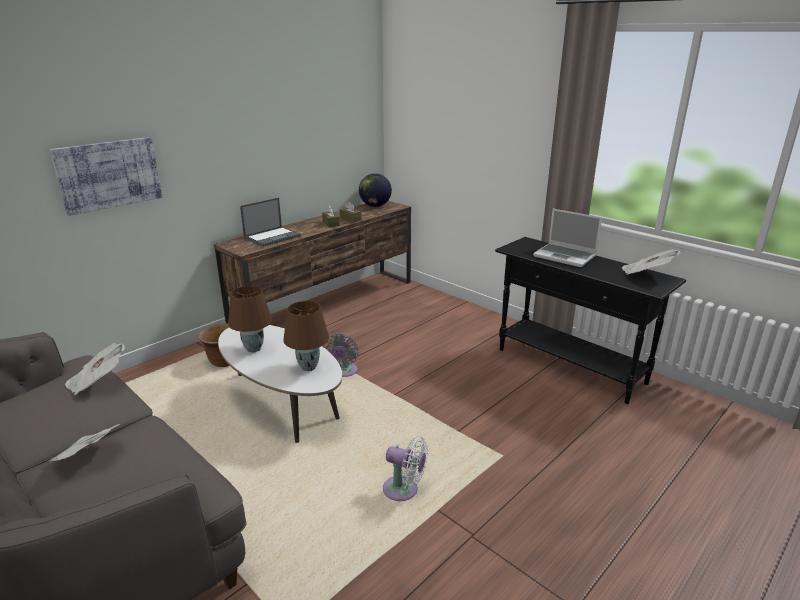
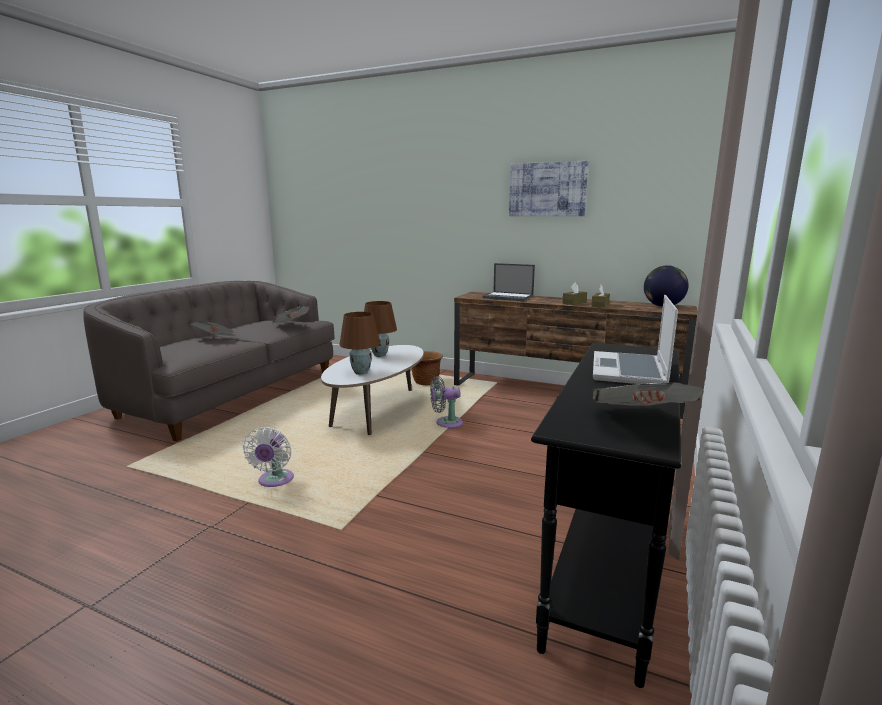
camera: 70 degrees right, 10 degrees down
(109, 174) = (407, 217): picture -> picture (547, 189)

